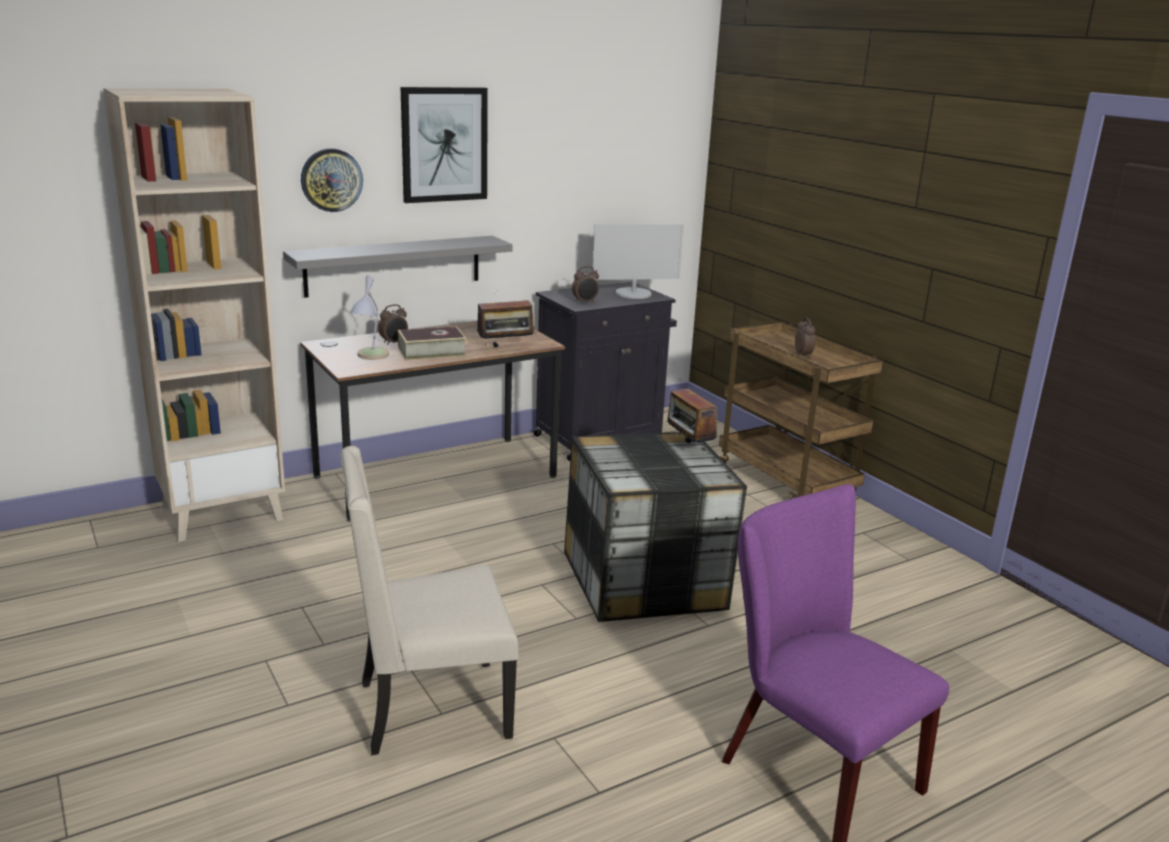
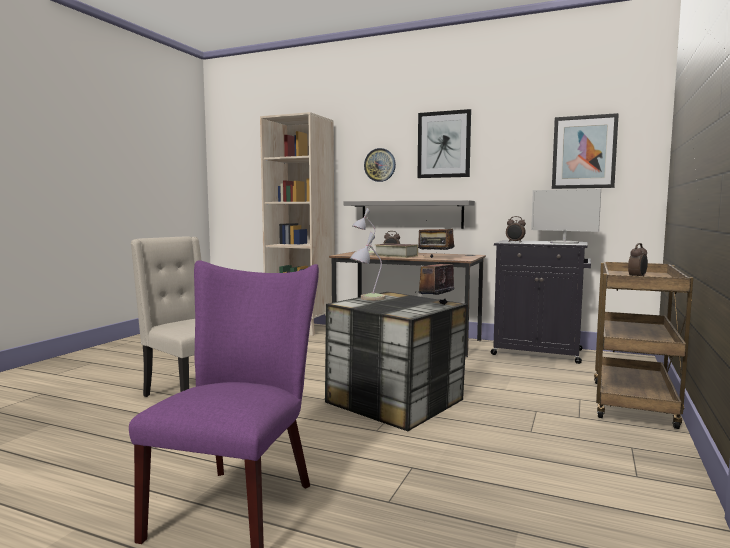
camera: 55 degrees right, 15 degrees down
(610, 463) = (367, 298): none -> table lamp
(627, 160) = (584, 152): none -> picture

